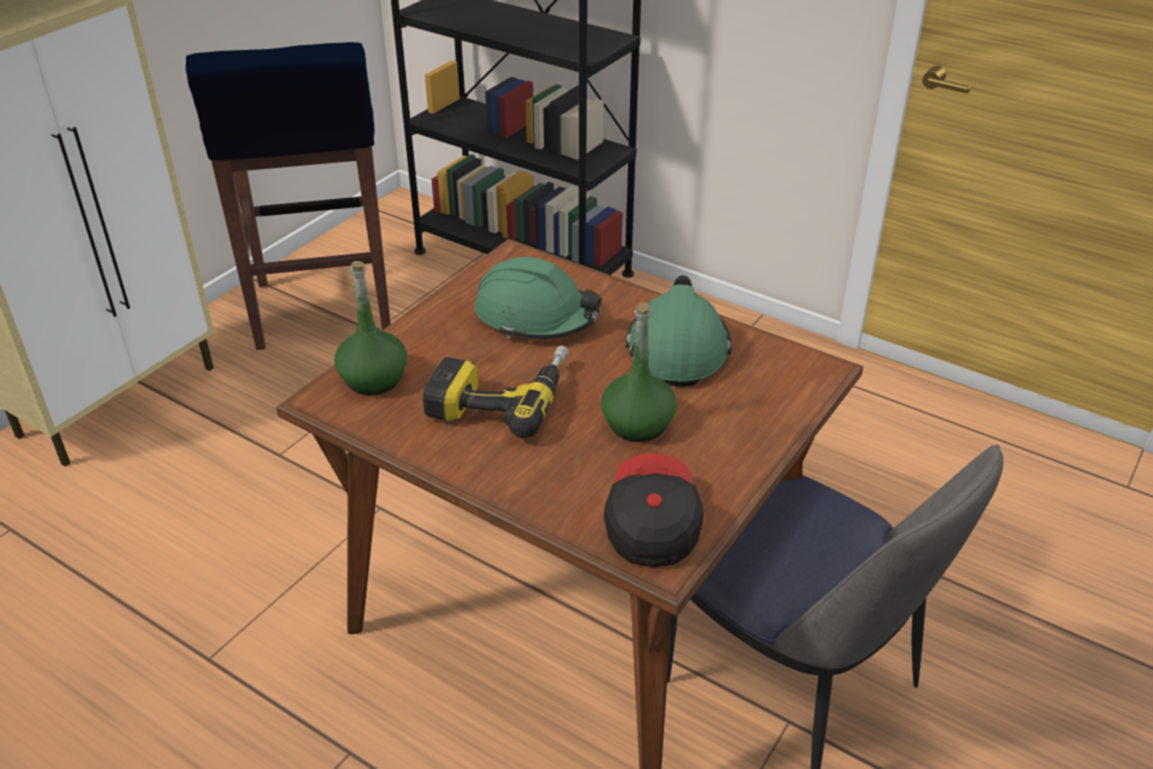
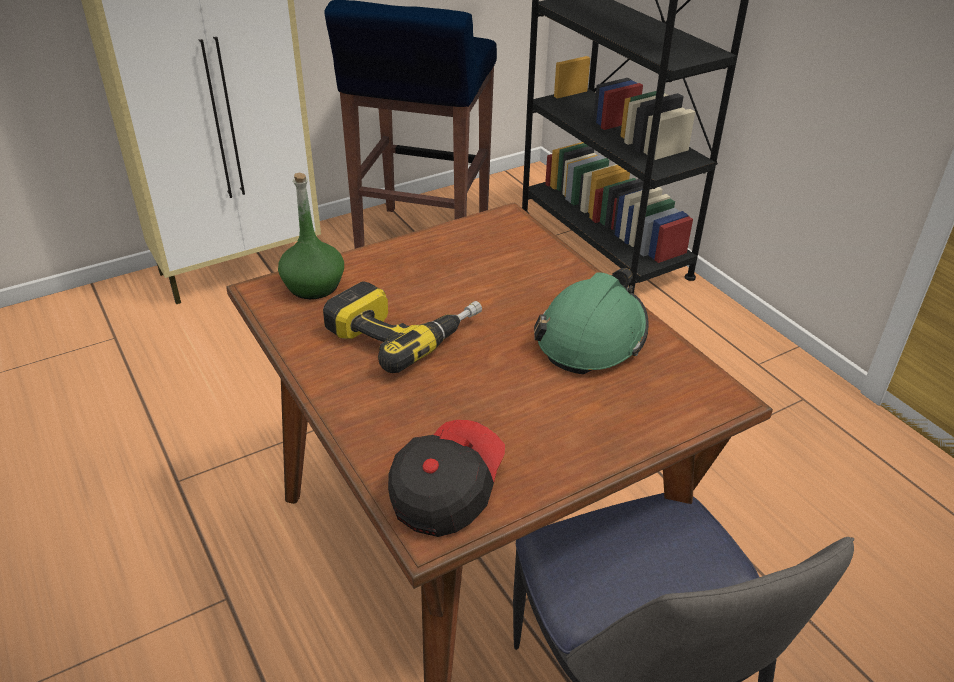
camera: 25 degrees right, 0 degrees up
(536, 316) = (486, 272): green hard hat -> none
(638, 424) = (503, 394): green bottle -> none

